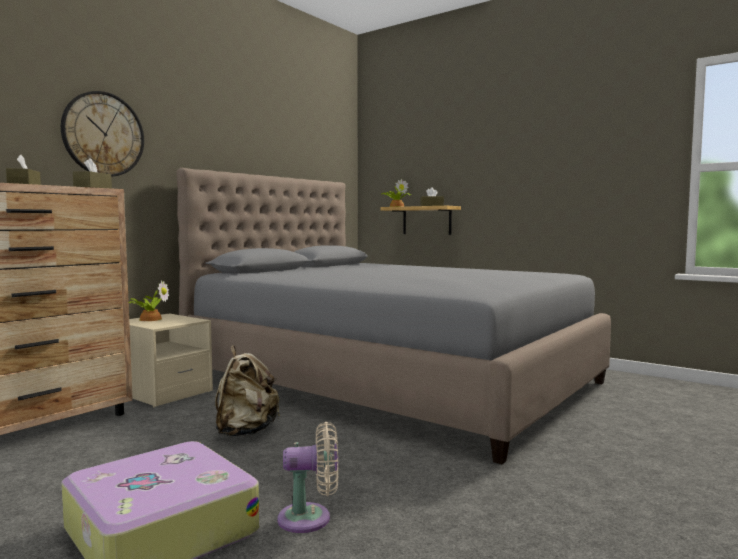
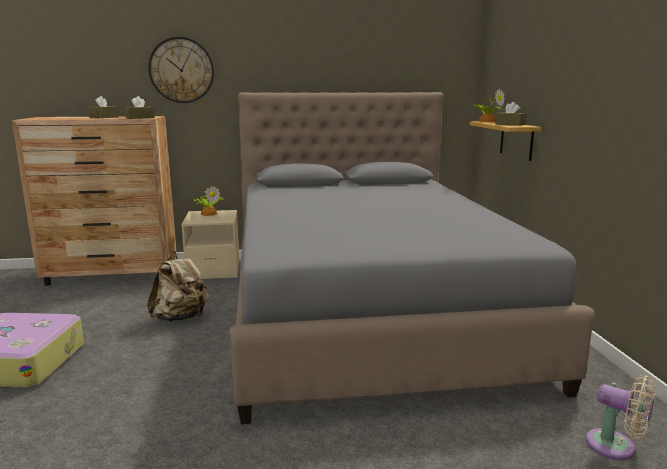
camera: 45 degrees right, 10 degrees up
(310, 518) = (68, 394): beige fan -> beige fan (616, 447)

